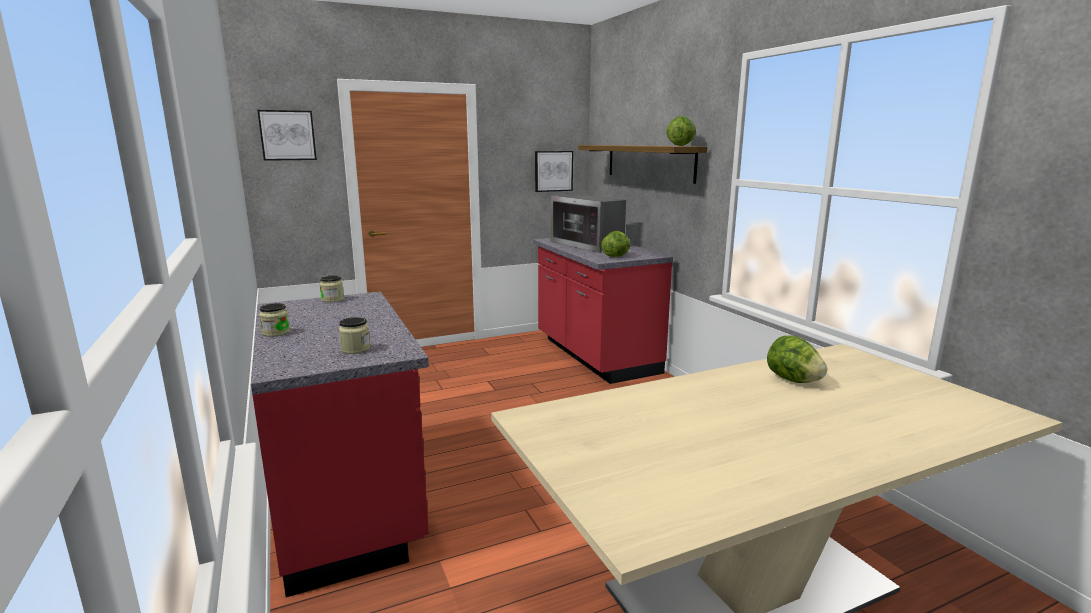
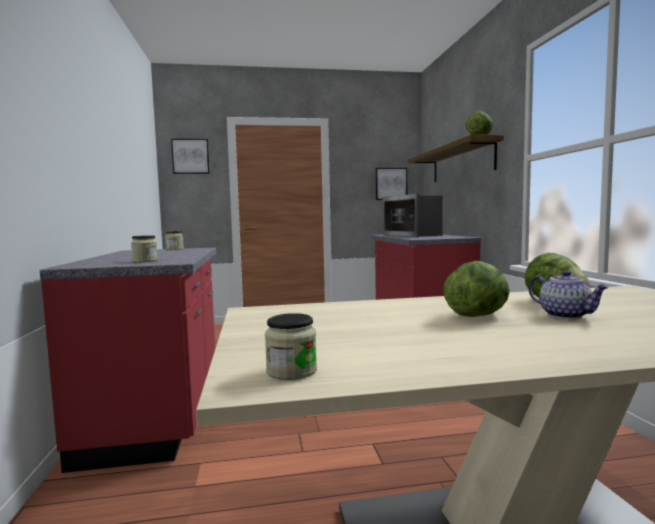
camera: 15 degrees right, 10 degrees down
(276, 332) = (106, 256): jar -> jar (291, 371)
(616, 256) = (429, 237): lettuce -> lettuce (478, 315)
(813, 405) = (566, 315): none -> teapot

